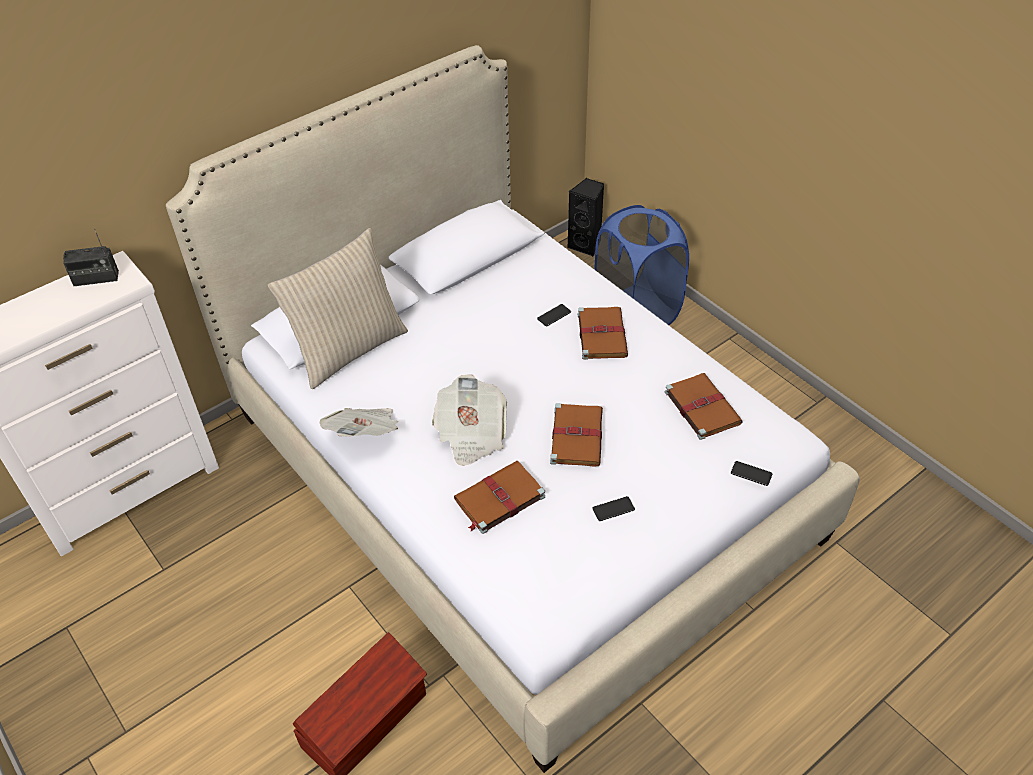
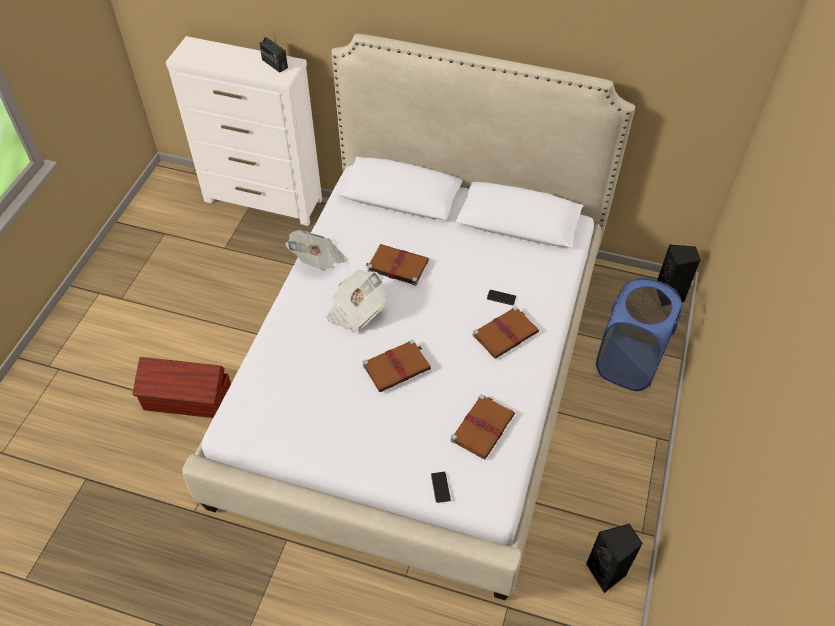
camera: 55 degrees right, 5 degrees up
(349, 349) = (381, 212): beige pillow -> none
(498, 499) = (313, 353): brown book -> brown book (396, 265)
(613, 509) = (349, 419): phone -> none
(843, 448) = (607, 572): none -> black speaker

